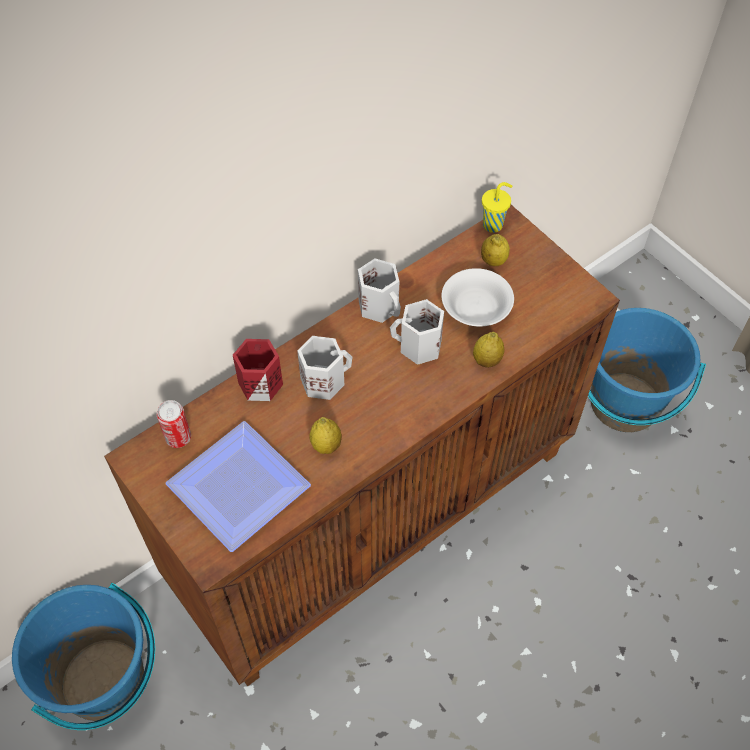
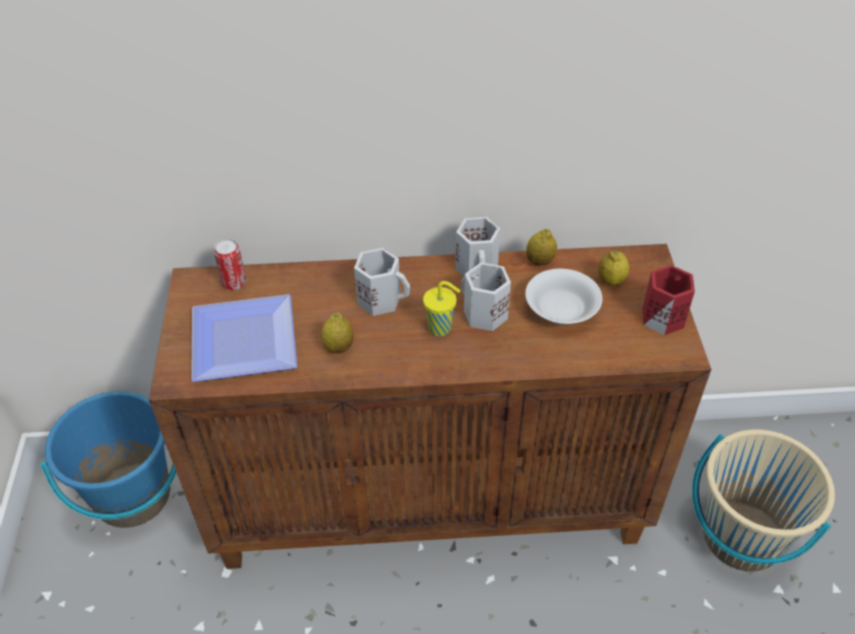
camera: 35 degrees right, 10 degrees down
(259, 382) = (329, 275): red mug -> red mug (662, 316)
(487, 360) = (535, 354): lemon -> lemon (539, 261)
(494, 224) = (636, 253): yellow cup -> yellow cup (441, 328)
(624, 404) = (741, 537): blue bucket -> beige bucket

